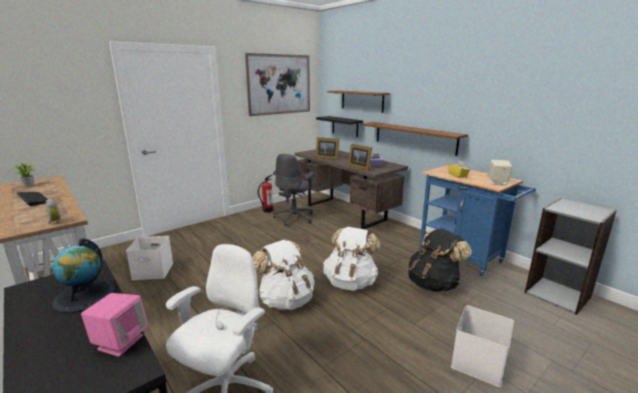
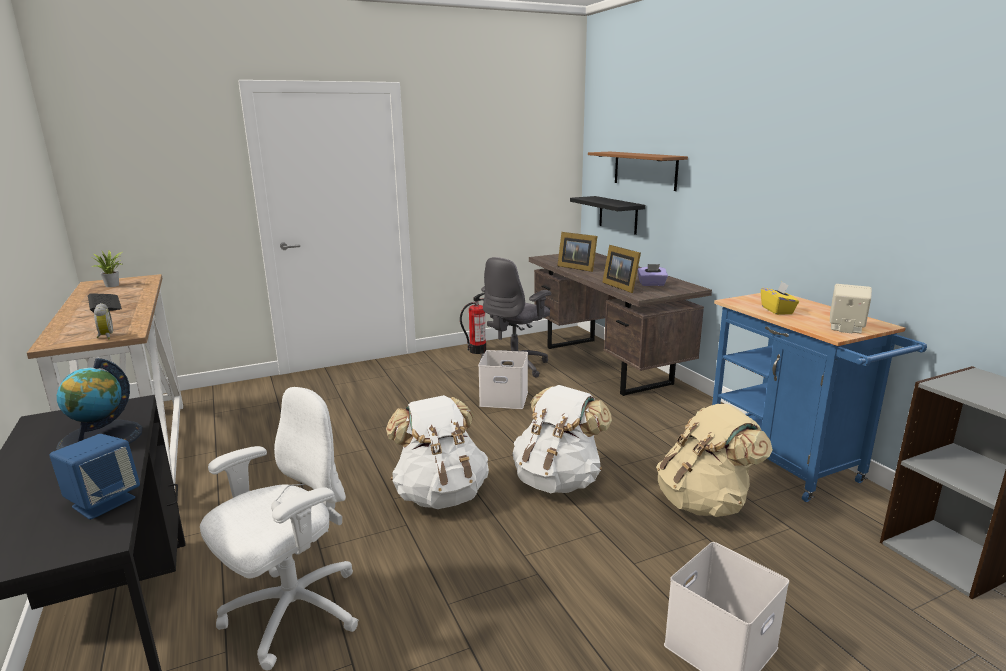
camera: 15 degrees right, 0 degrees up
(120, 342) = (103, 502): pink speaker -> blue speaker
(154, 270) = (272, 425): white storage box -> white storage box (505, 398)
(279, 84) = (509, 142): picture -> none
(414, 137) = (723, 237): brown shelf -> none
(433, 284) = (704, 502): black backpack -> beige backpack

